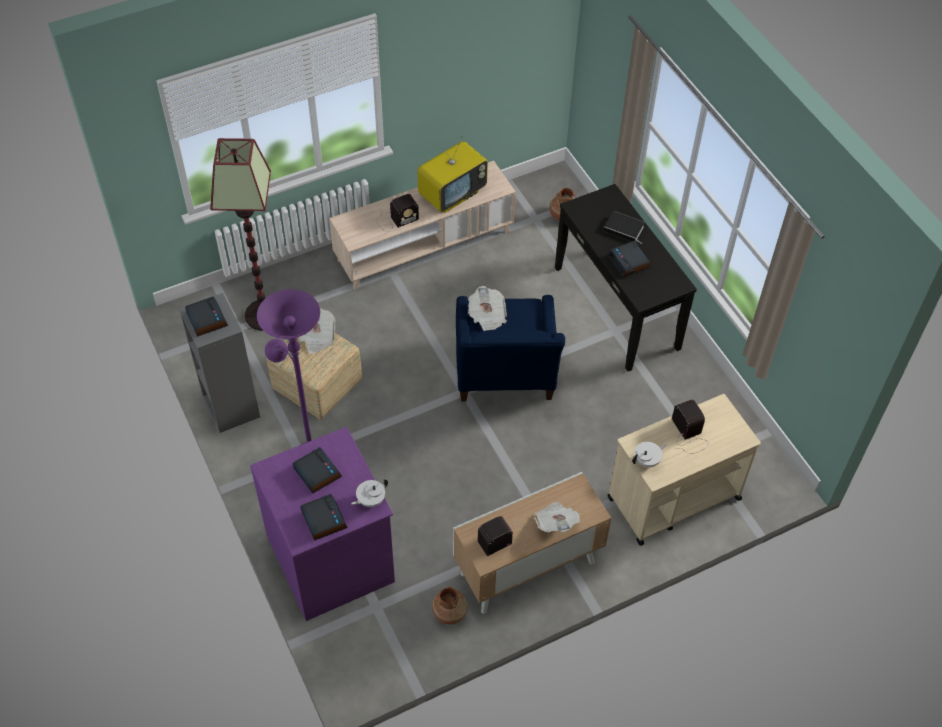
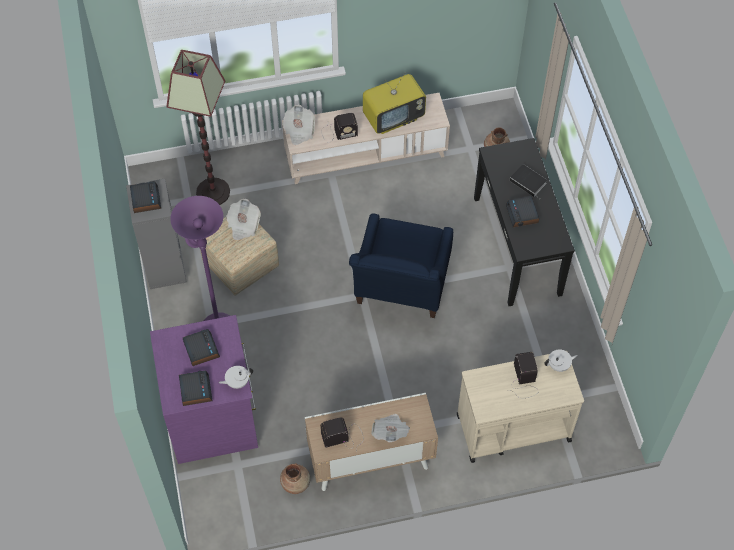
camera: 15 degrees right, 5 degrees up
(487, 317) = (391, 236): newspaper -> newspaper (299, 131)
(647, 461) = (481, 396): white teapot -> white teapot (559, 365)

